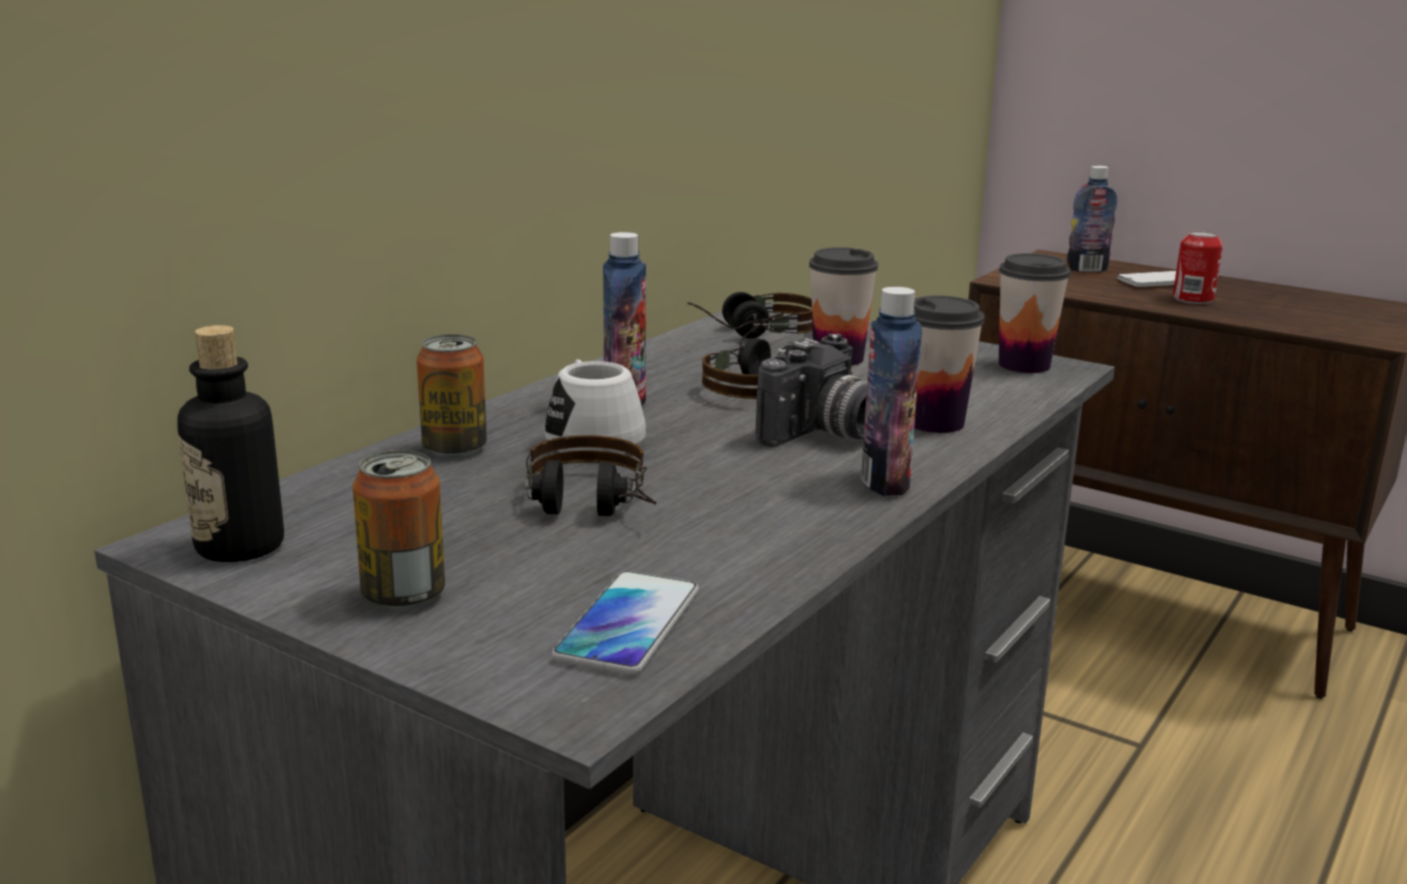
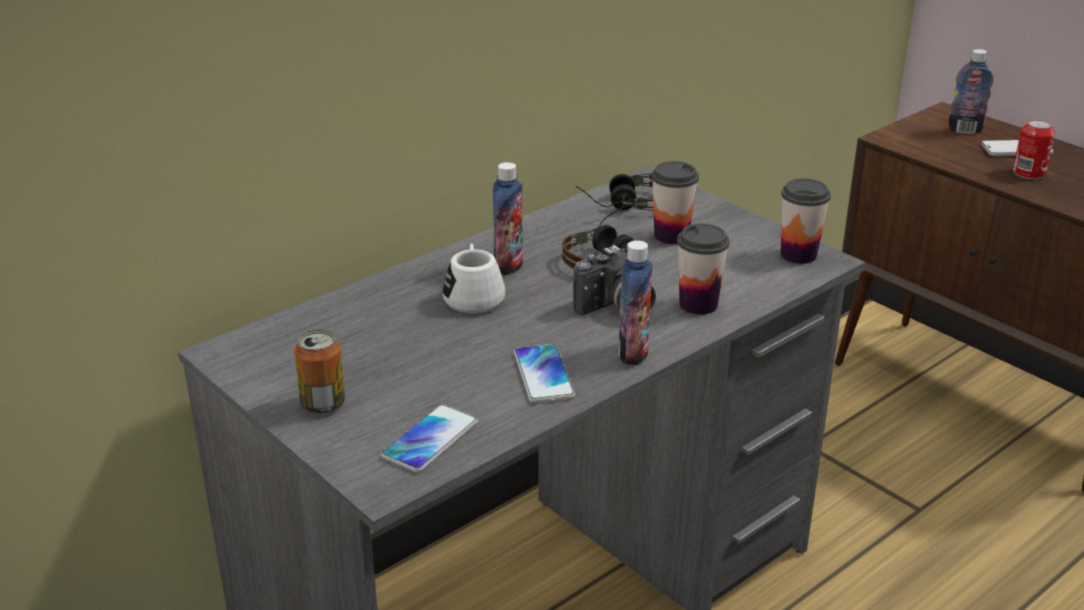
camera: 15 degrees right, 10 degrees up
(240, 546) = (250, 358): bottle -> none
(454, 449) = (389, 295): can -> none
(590, 511) = (446, 355): headphones -> none
(766, 520) = (543, 375): none -> phone

